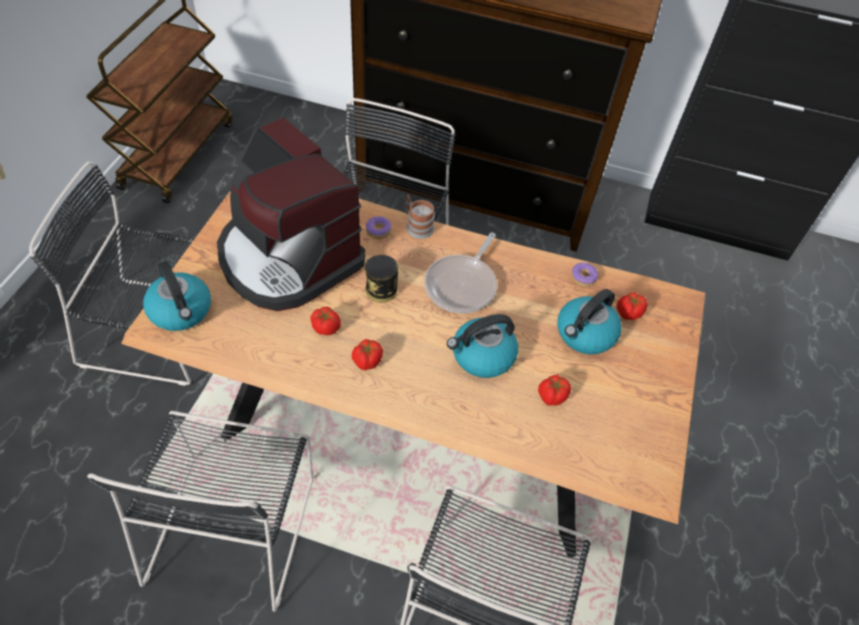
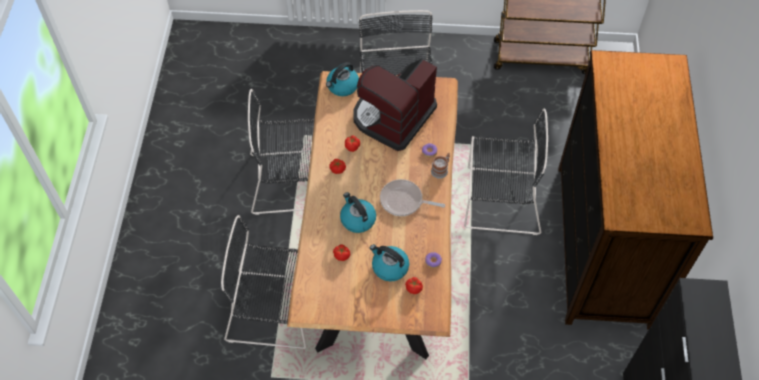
camera: 80 degrees right, 5 degrees up
(381, 289) = (386, 164): can -> none

